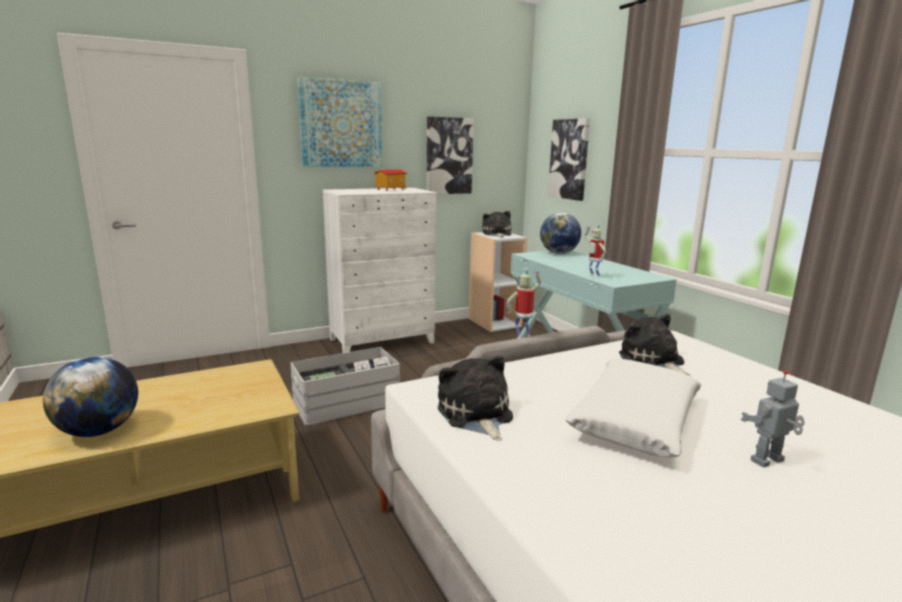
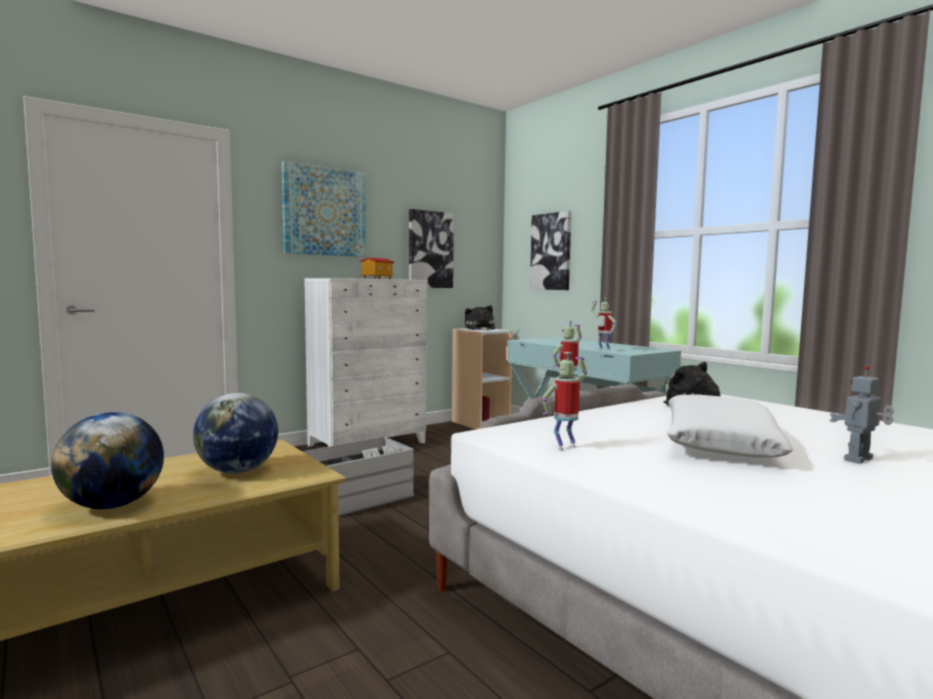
camera: 10 degrees left, 10 degrees down
(475, 415) = (565, 447): plush toy -> toy robot
(558, 253) = (553, 339): globe -> globe (237, 471)

